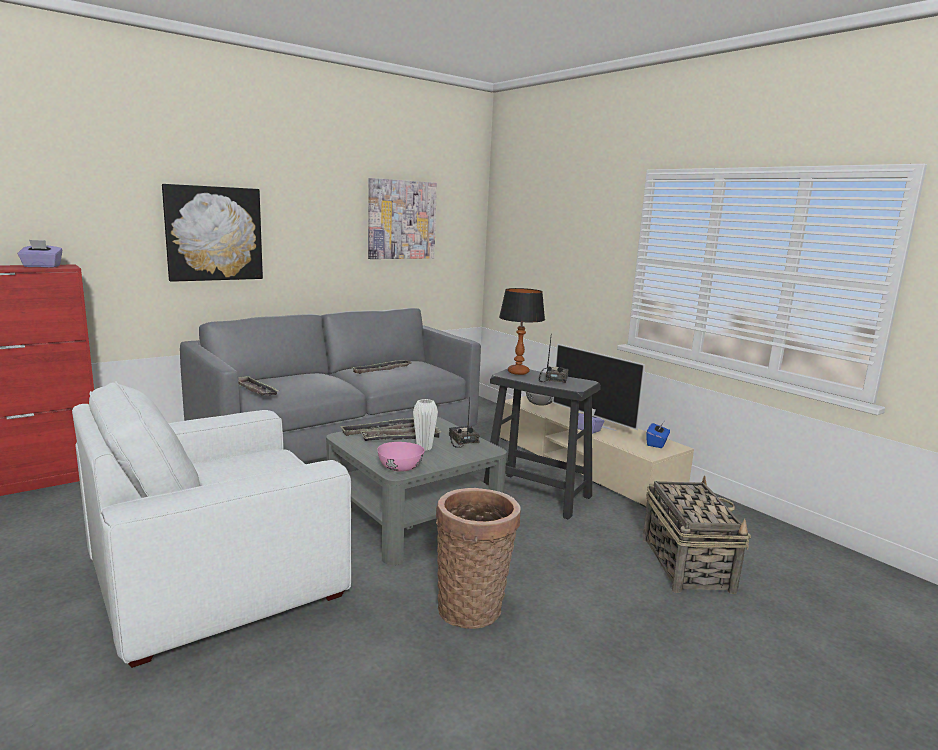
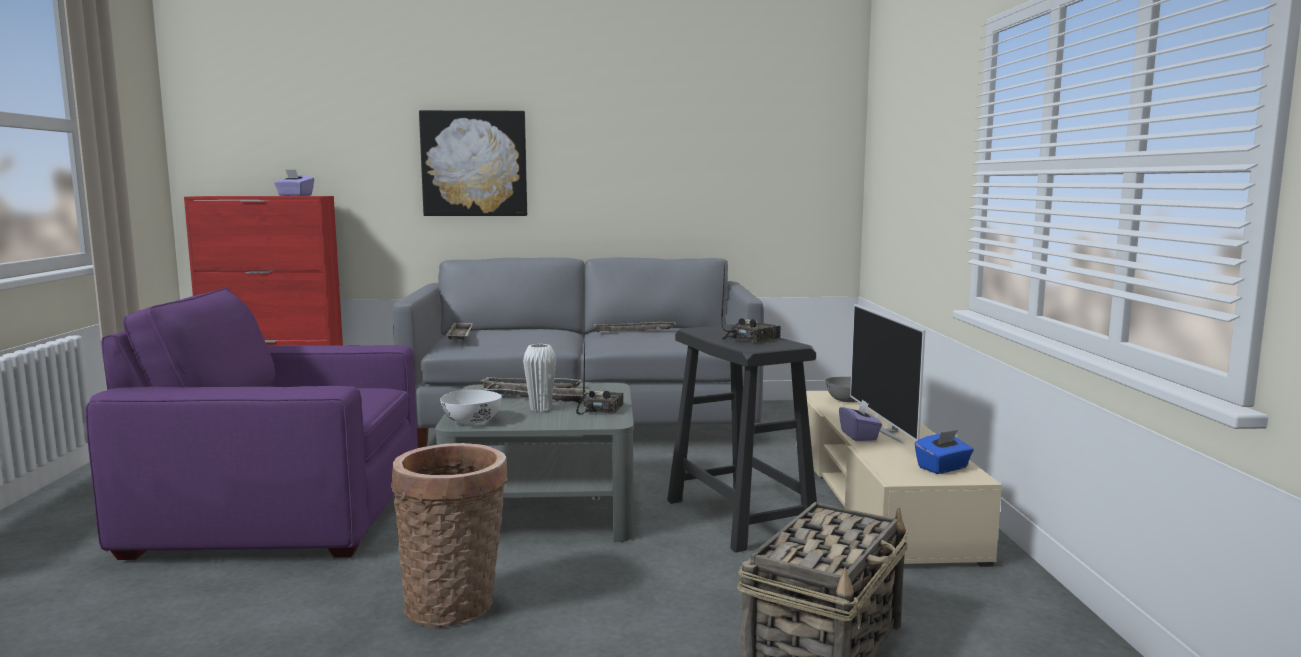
camera: 35 degrees right, 5 degrees down
(216, 577) = (283, 512): white armchair -> purple armchair
(400, 468) = (471, 421): pink bowl -> white bowl
(401, 220) = (720, 142): picture -> none
(518, 372) = (722, 329): table lamp -> none

